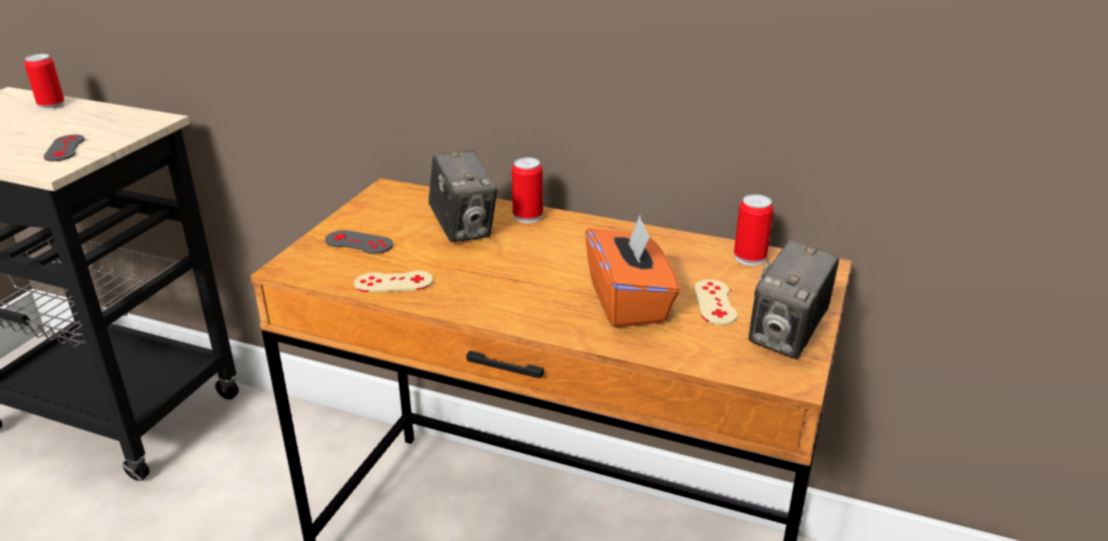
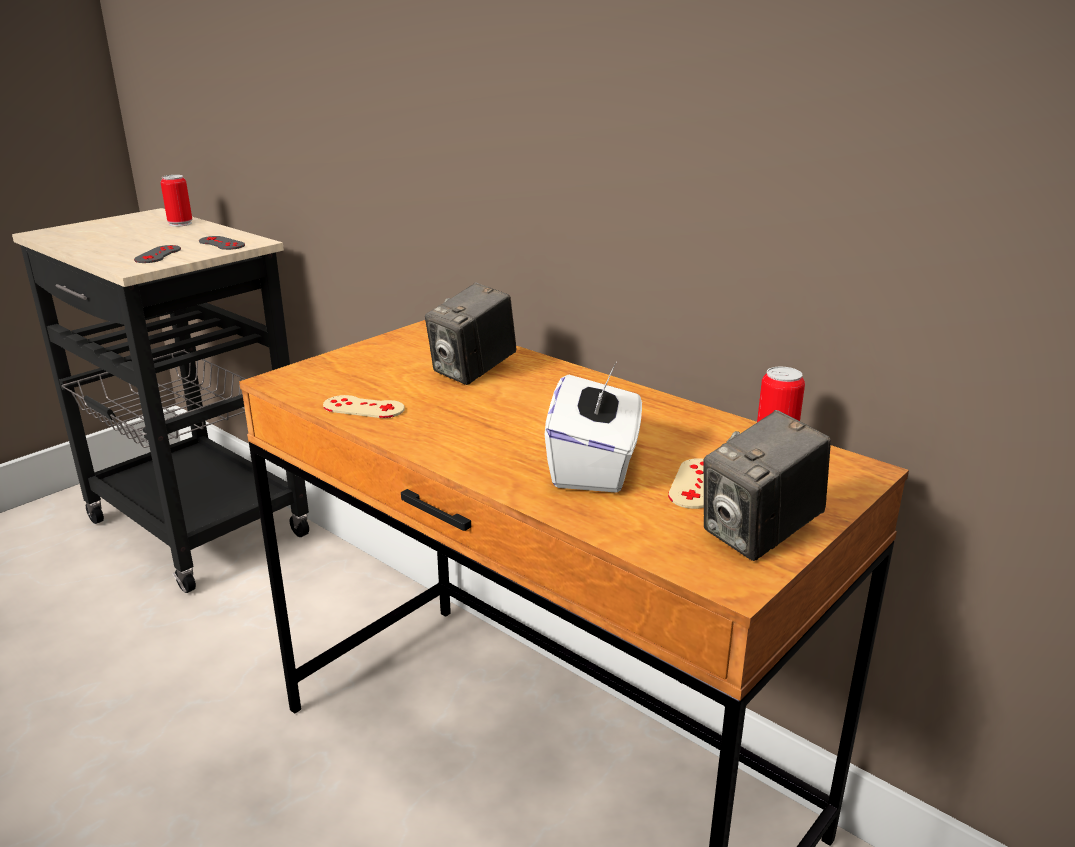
camera: 20 degrees right, 5 degrees down
(359, 243) = (361, 369): grey game controller -> grey game controller (221, 243)
(463, 229) = (473, 372): camera -> camera turned 45 degrees clockwise
(527, 216) = (549, 370): can -> none
(629, 302) = (594, 466): orange tissue box -> white tissue box

